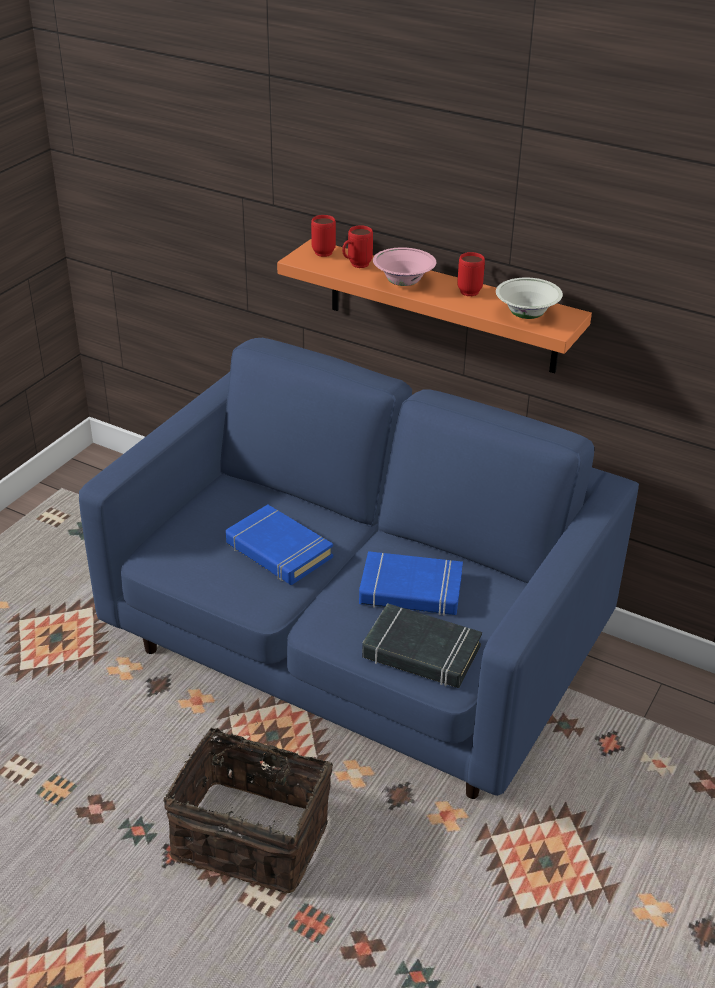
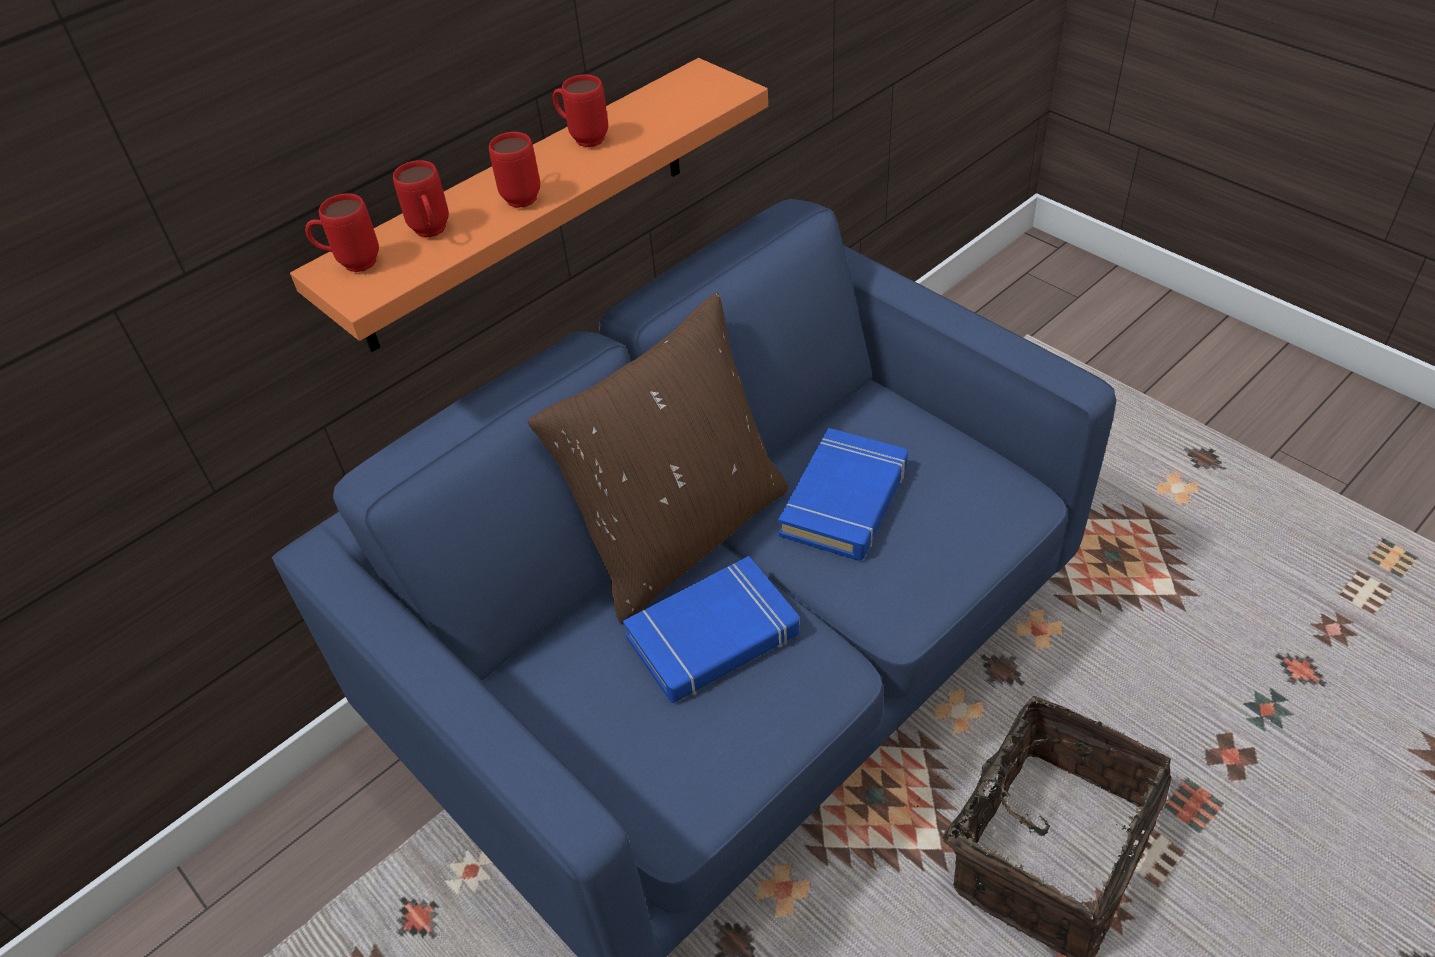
camera: 70 degrees left, 10 degrees up
(355, 524) = (681, 534): none -> brown pillow
(403, 283) = (524, 194): pink bowl -> red mug
(421, 653) = (970, 515): black book -> none
(526, 315) = (684, 104): white bowl -> none

